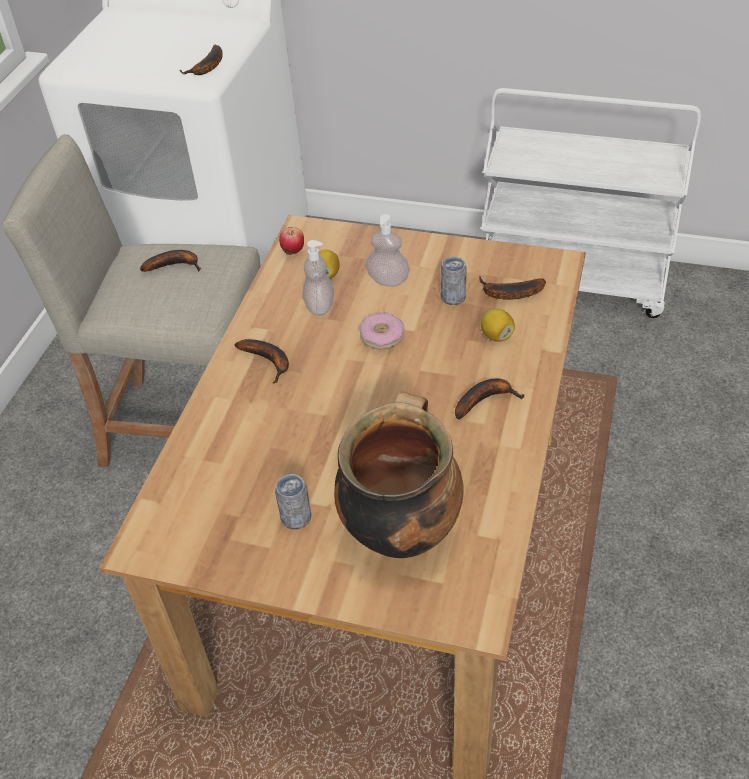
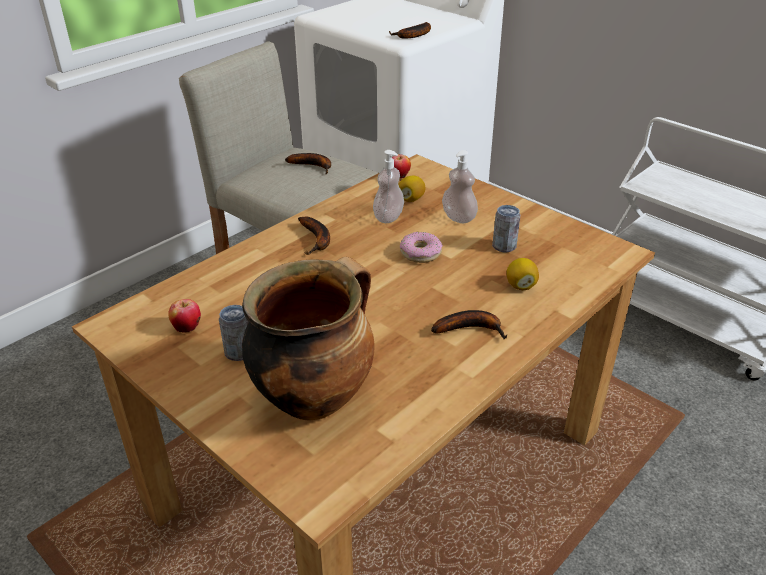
camera: 25 degrees right, 10 degrees down
(223, 515) = (187, 328): none -> apple
(508, 293) = (556, 259): banana -> none

